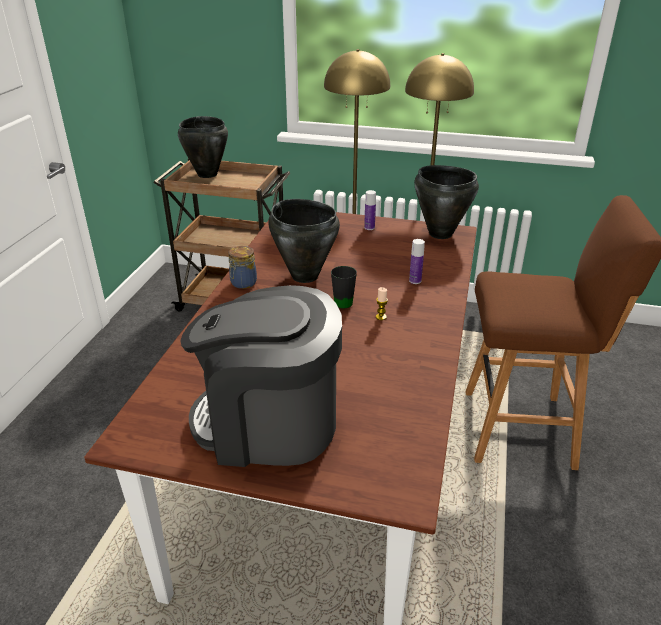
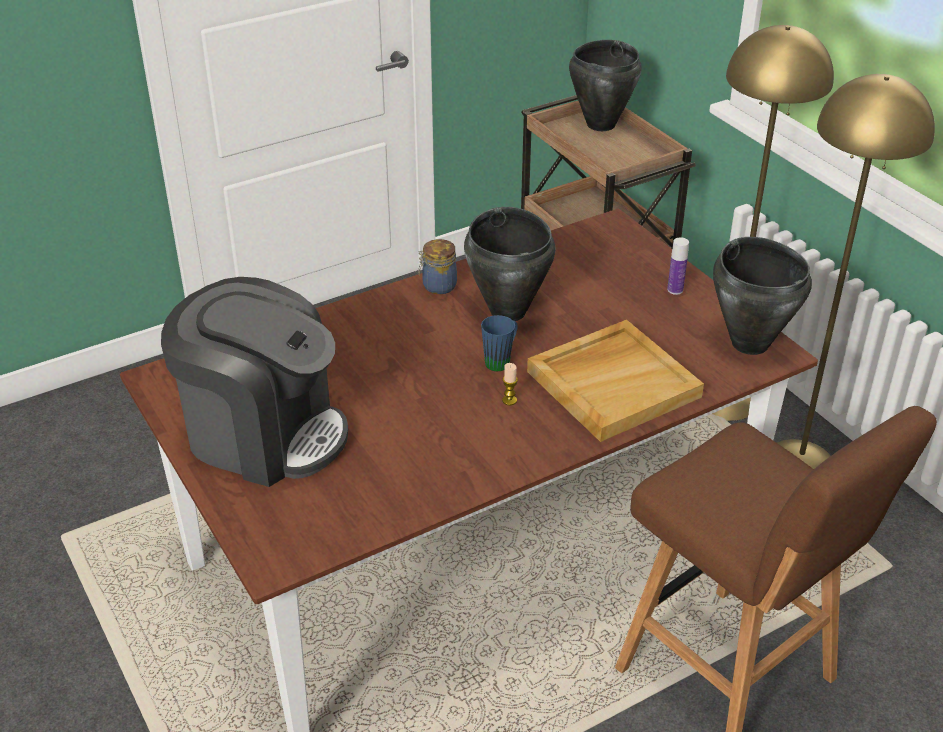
camera: 45 degrees right, 5 degrees up
(268, 424) = (264, 433): coffee machine -> coffee machine turned 150 degrees clockwise
(342, 300) = (501, 360): black mug -> blue mug
(415, 281) = (613, 383): bottle -> beige tray

